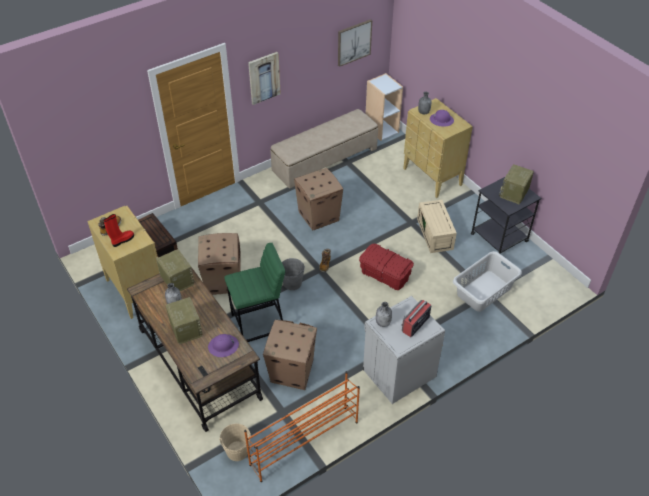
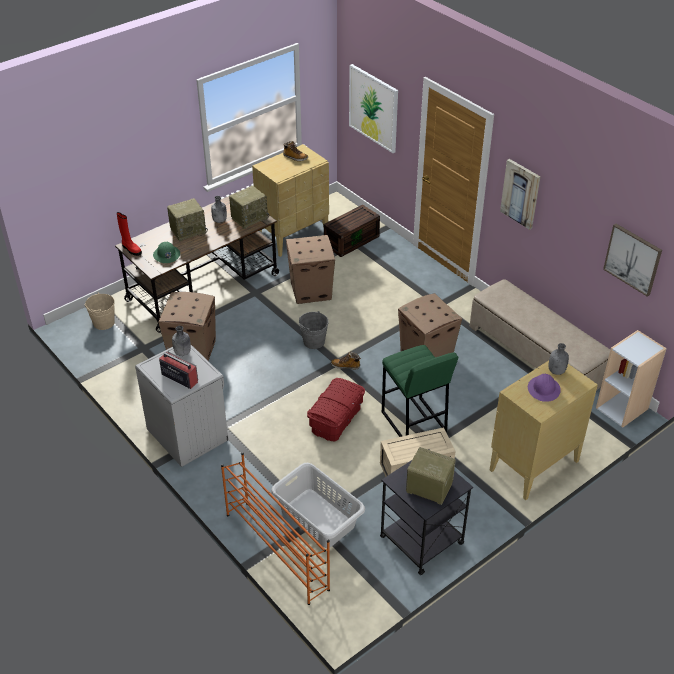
camera: 85 degrees right, 5 degrees down
(97, 143) = (373, 108): none -> picture
(122, 240) = (278, 166): red boot -> red boot (131, 249)
(223, 346) = (166, 255): purple hard hat -> green hard hat
(259, 322) = (256, 322): green stool -> green stool (414, 422)
(303, 443) = (107, 365): orange shoe rack -> orange shoe rack (276, 550)

